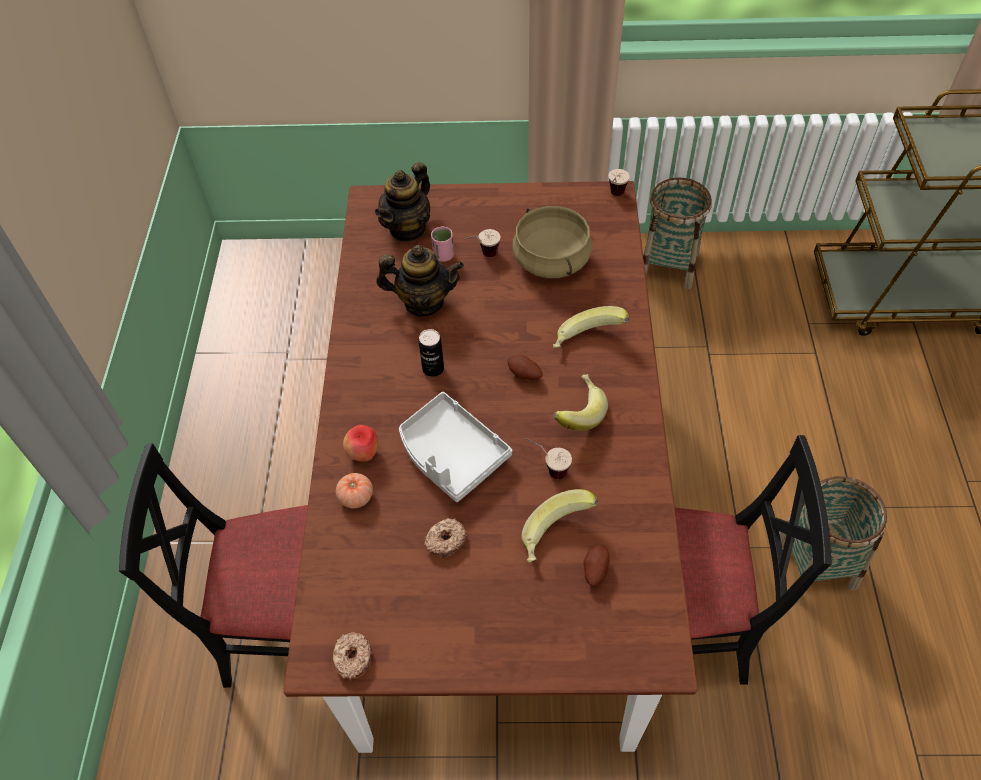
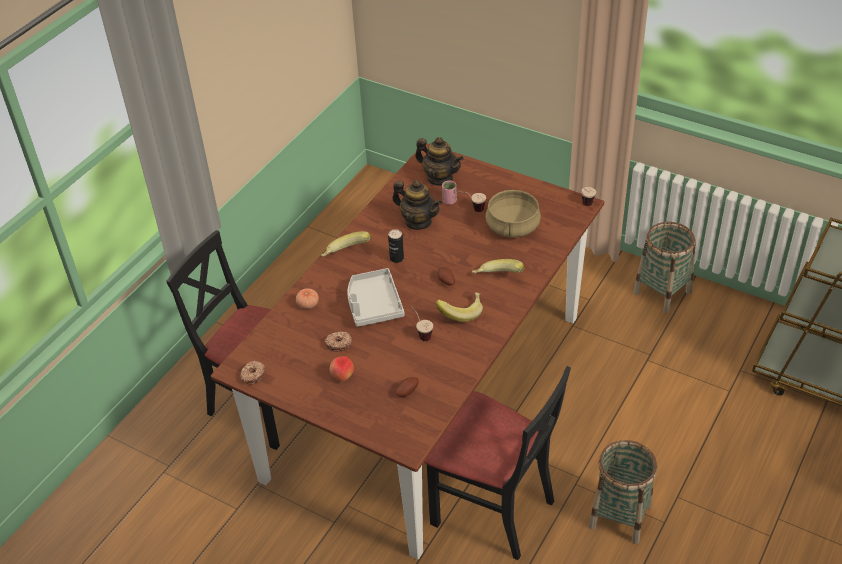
camera: 30 degrees right, 10 degrees down
(363, 454) = (327, 285): apple -> apple (342, 377)
(408, 228) = (440, 178): teapot -> teapot turned 120 degrees counterclockwise
(557, 536) = (399, 367): banana -> banana (346, 255)

